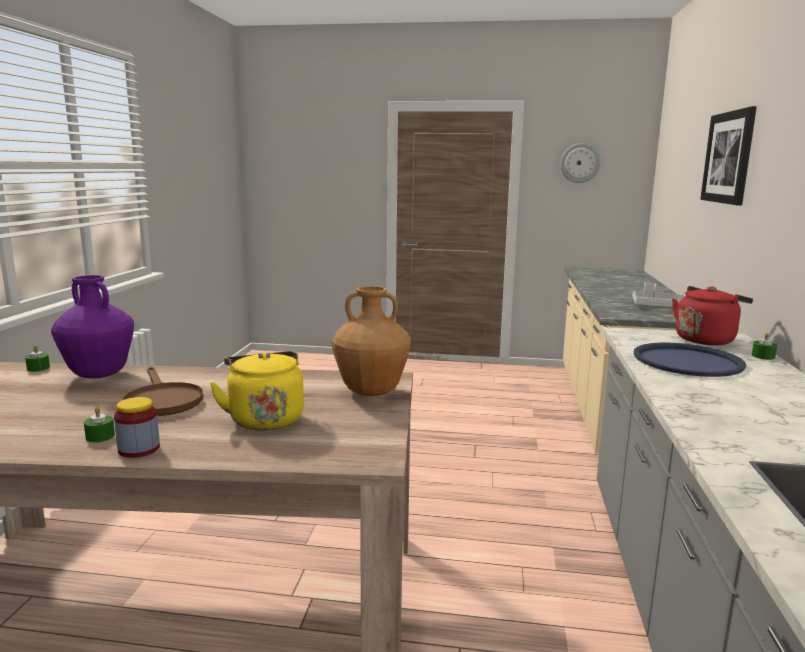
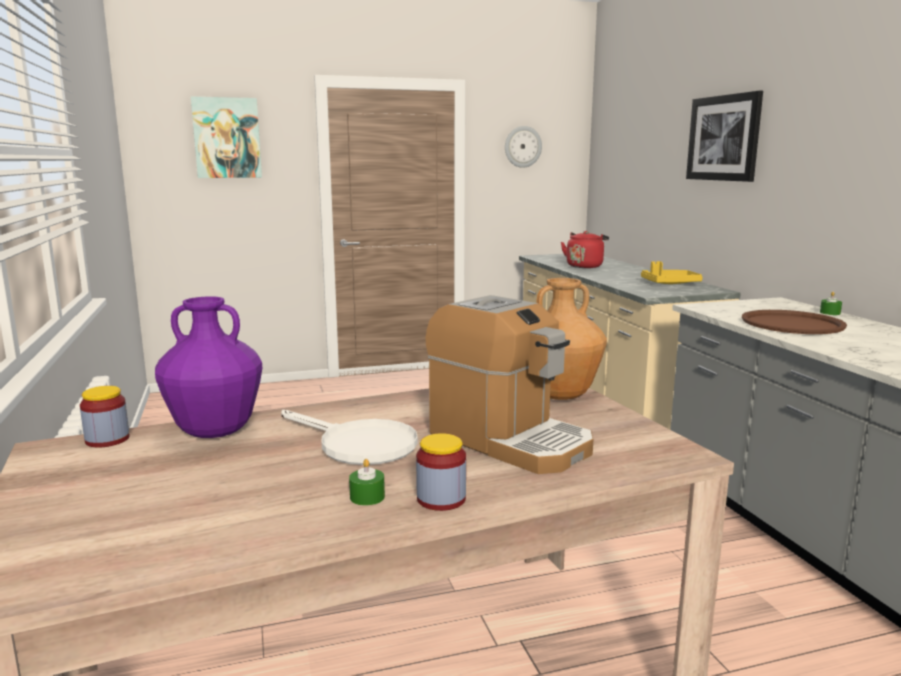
camera: 25 degrees left, 0 degrees up
(38, 368) = (107, 439): green candle -> jar
(162, 400) = (358, 445): brown frying pan -> white frying pan
(265, 418) = (509, 440): yellow kettle -> coffee machine
(316, 154) = (227, 138): none -> picture
(658, 307) = (670, 283): grey tray -> yellow tray
(687, 361) = (792, 324): blue tray -> brown tray
(706, 339) = (767, 305): red kettle -> red kettle (584, 266)

